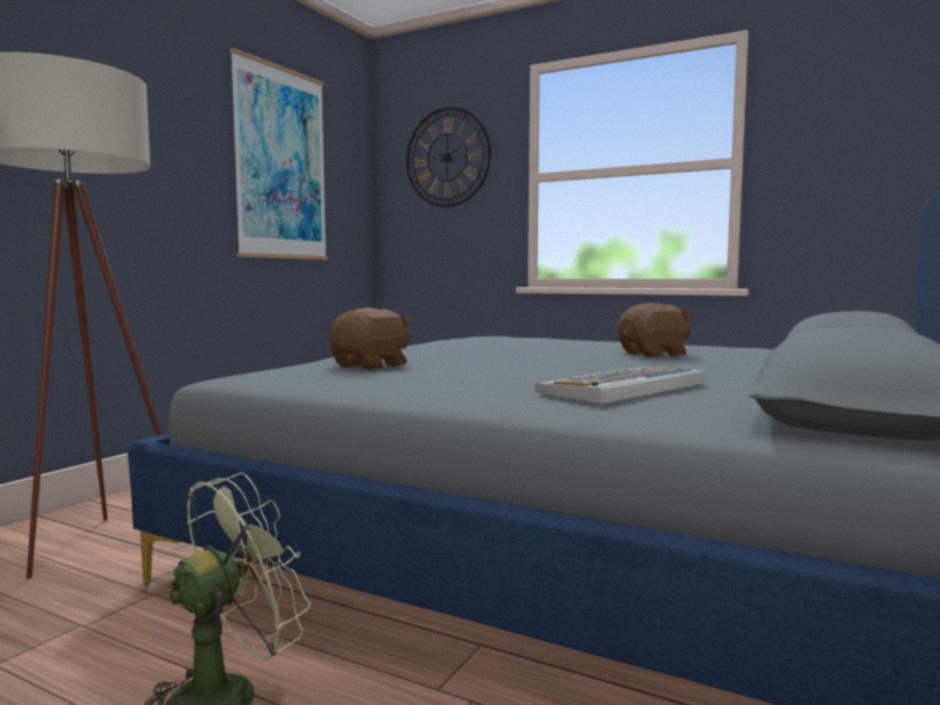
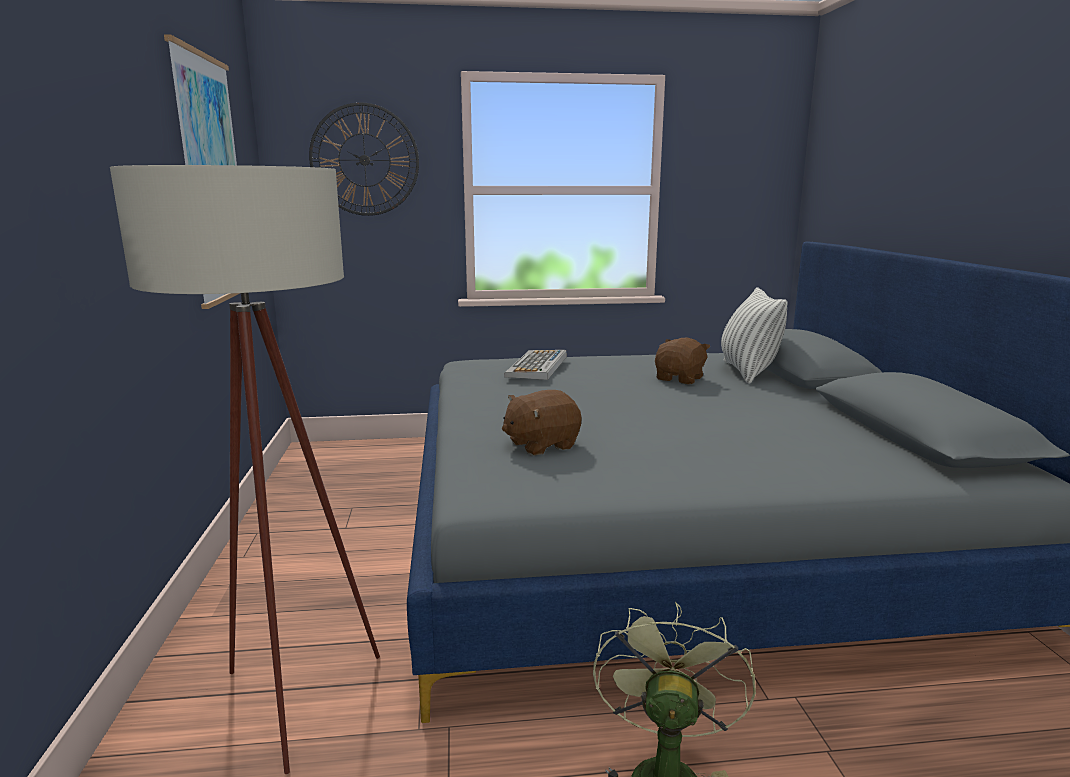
camera: 35 degrees left, 10 degrees up
(372, 366) = (541, 445): brown plush toy -> brown plush toy turned 120 degrees counterclockwise
(623, 387) = (786, 440): keyboard -> keyboard (537, 366)
(764, 358) = (748, 372): none -> pillow

